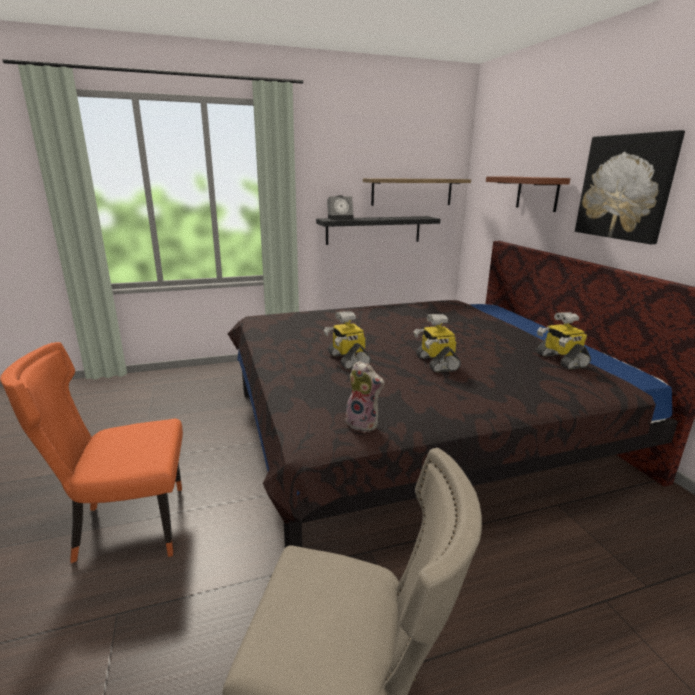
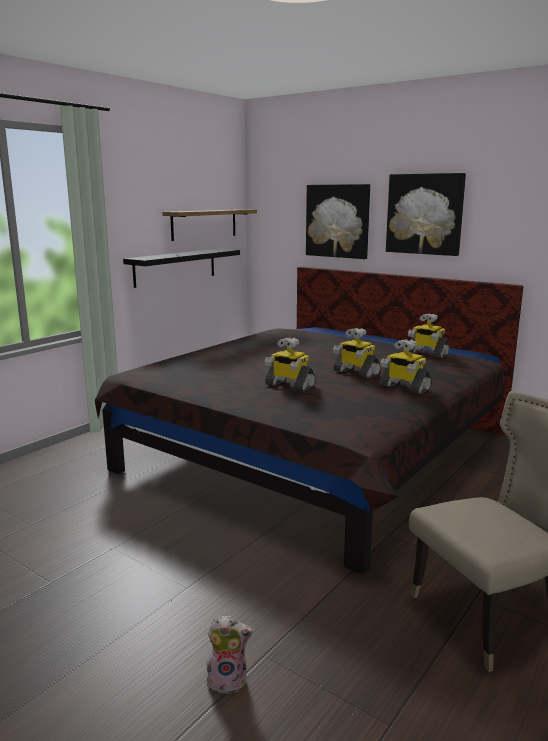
camera: 35 degrees left, 5 degrees down
(126, 526) = (170, 607): orange chair -> none
(341, 218) = (150, 256): alarm clock -> none
(364, 424) = (382, 418): plush toy -> plush toy (228, 680)
(455, 394) = (404, 388): none -> toy robot
(537, 193) = (337, 221): brown shelf -> picture

